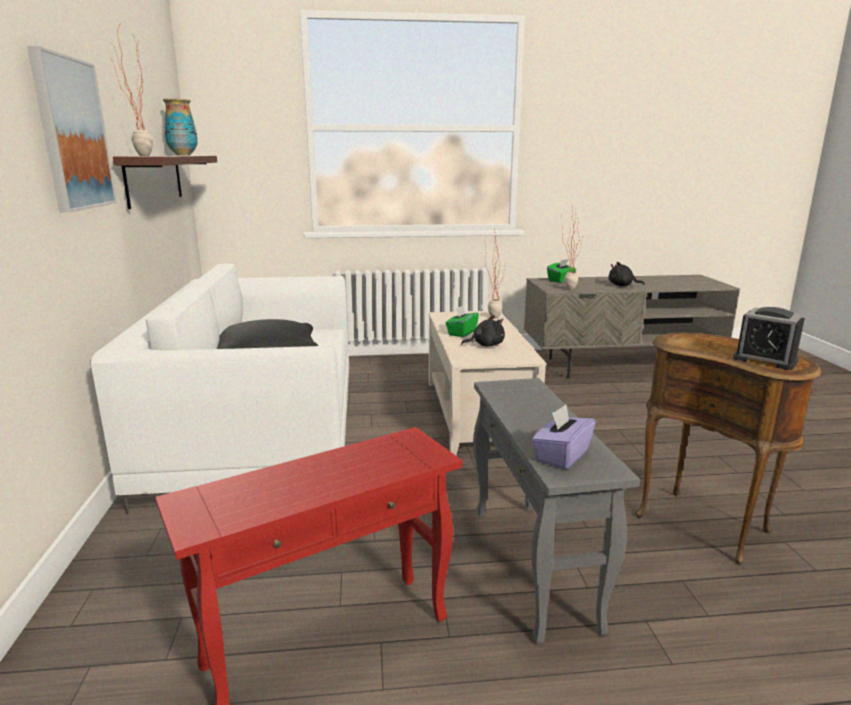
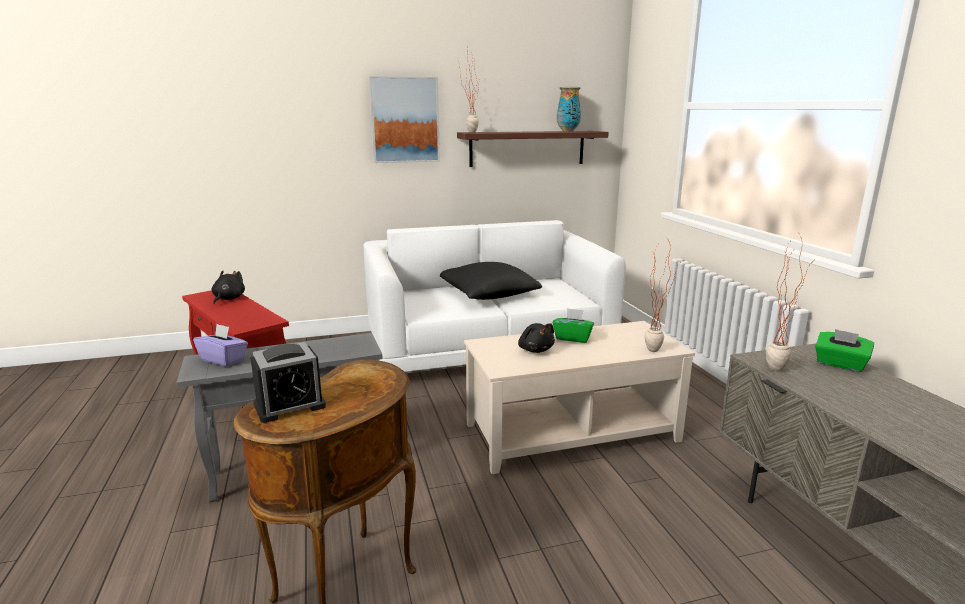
camera: 80 degrees right, 0 degrees up
(622, 285) = (878, 413): black plush toy -> black plush toy (228, 299)
(765, 359) = (290, 405): alarm clock -> alarm clock turned 150 degrees counterclockwise

